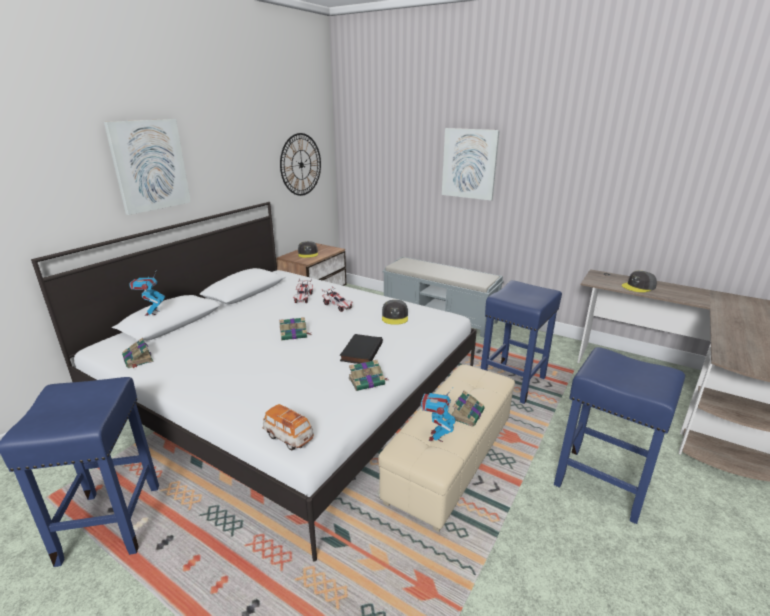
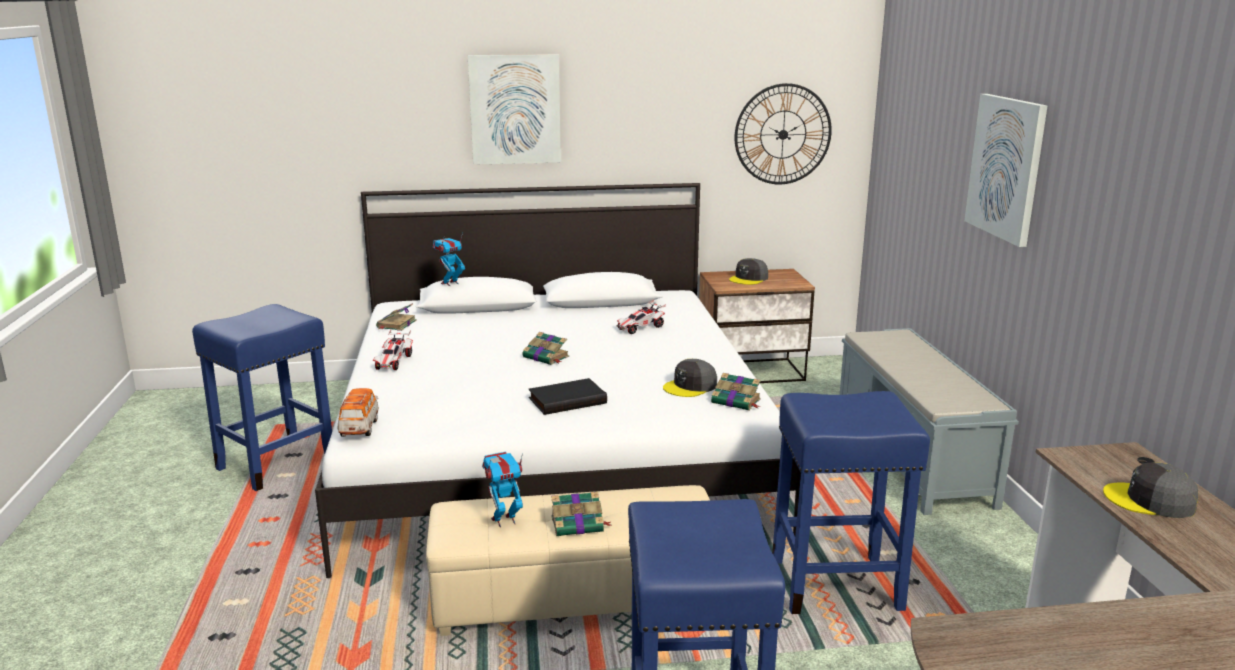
camera: 50 degrees right, 5 degrees down
(338, 306) = (655, 350): toy car -> toy car (393, 362)
(367, 381) = (508, 425): book -> book (737, 401)

